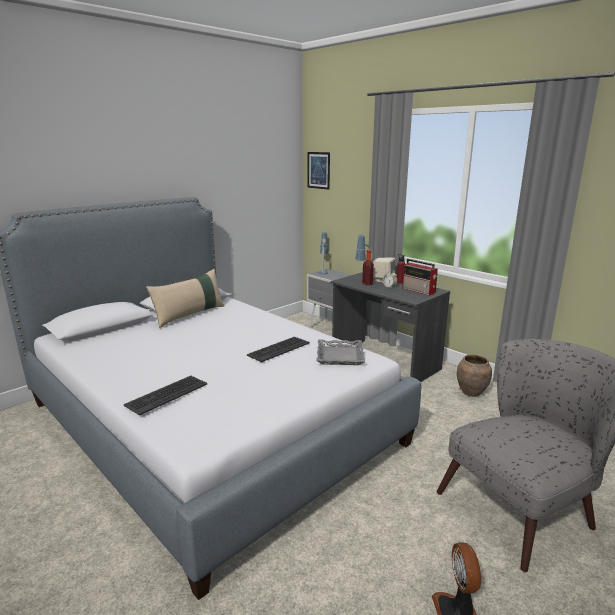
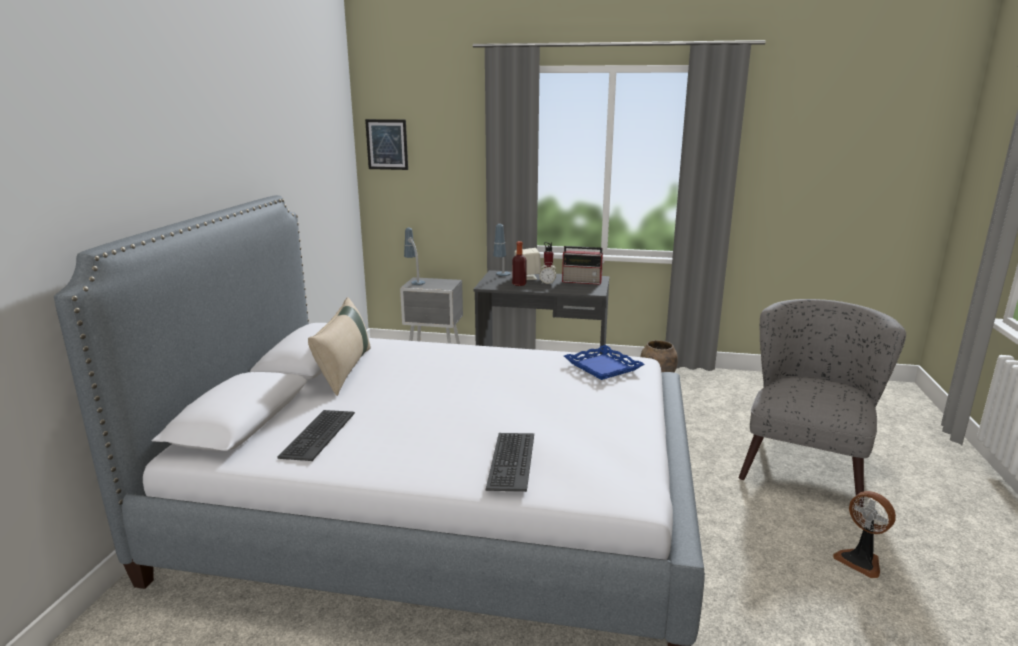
camera: 35 degrees left, 0 degrees up
(278, 349) = (531, 378): keyboard -> keyboard (317, 435)
(340, 356) = (603, 367): grey tray -> blue tray

